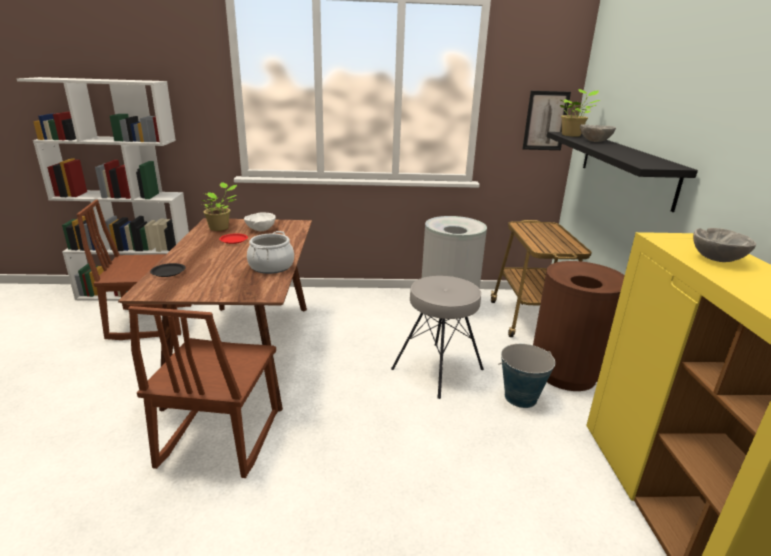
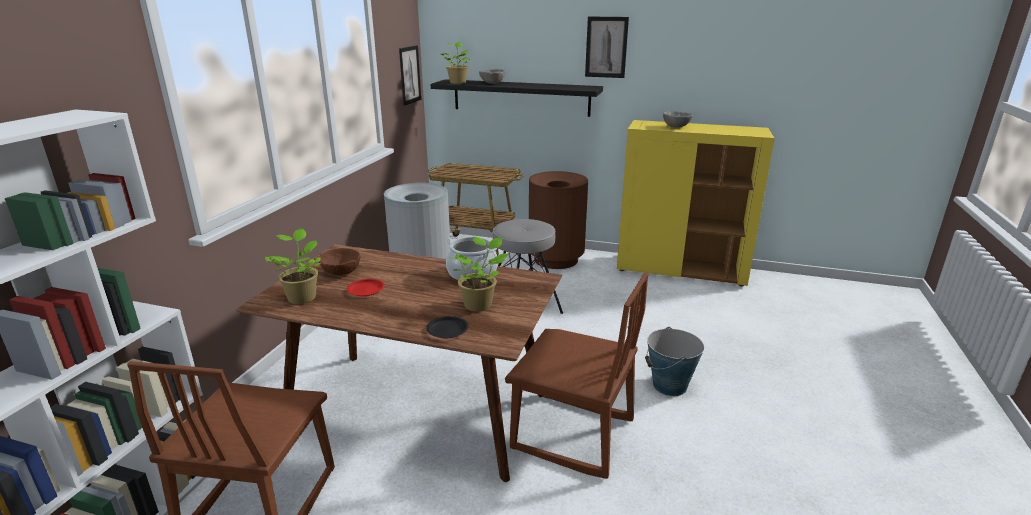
camera: 70 degrees left, 0 degrees up
(212, 276) = (479, 304): none -> potted plant
(260, 230) = (342, 273): white bowl -> brown bowl
(520, 397) = (575, 282): bucket -> bucket (669, 385)
(717, 109) = (606, 47): none -> picture

